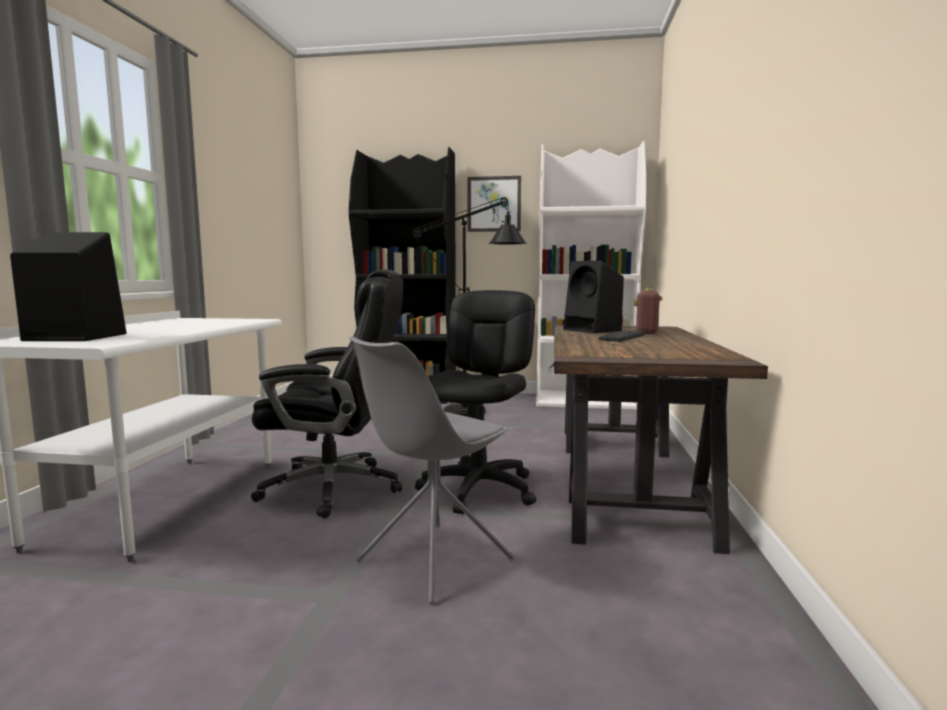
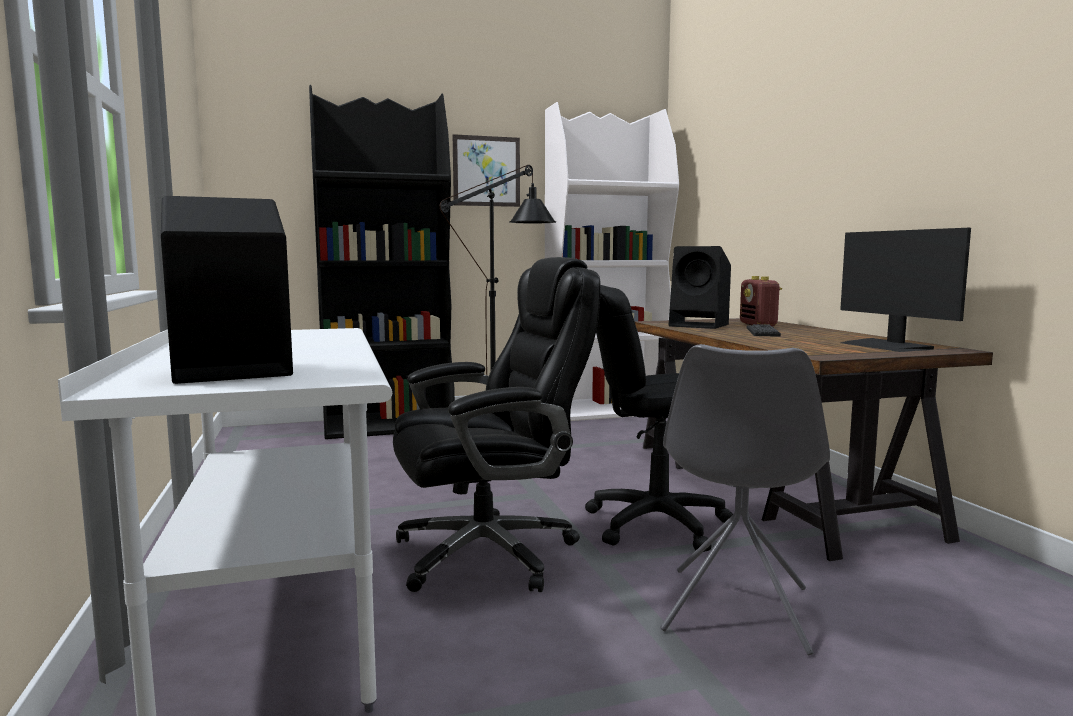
camera: 25 degrees left, 0 degrees up
(479, 489) = (656, 524): black office chair -> black office chair turned 90 degrees counterclockwise
(680, 354) = (887, 346): none -> monitor

